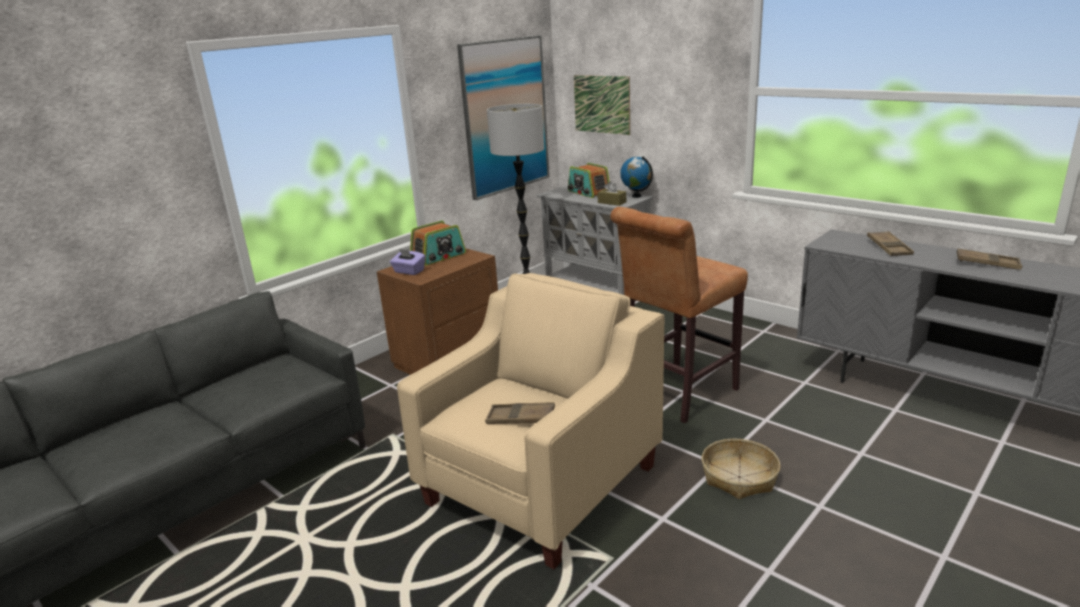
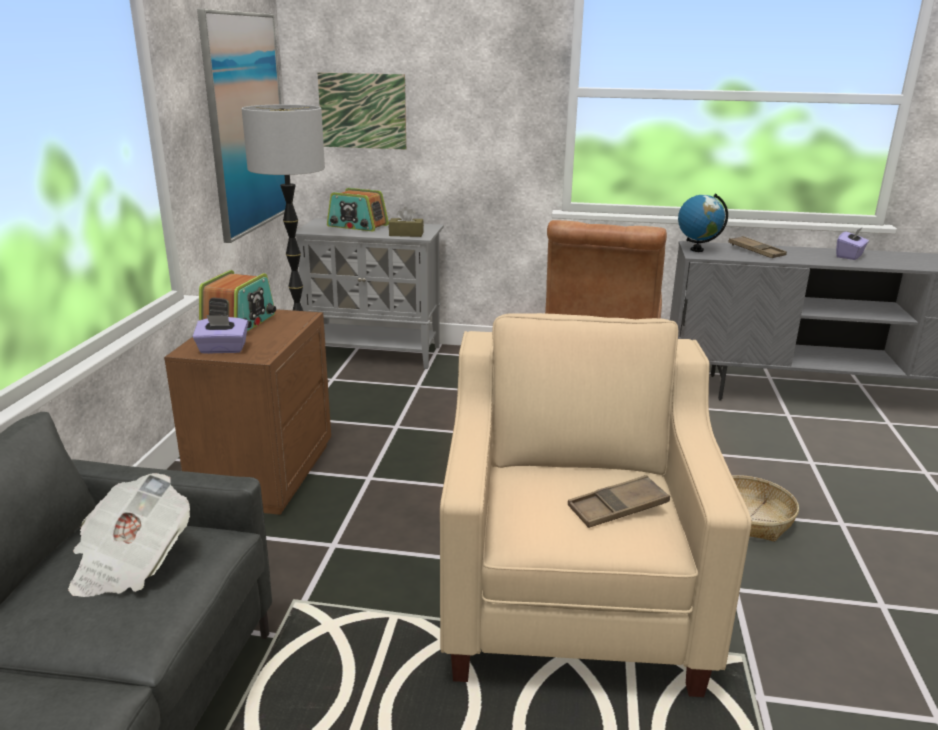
camera: 35 degrees left, 0 degrees up
(271, 378) = (131, 562): none -> newspaper
(636, 196) = (424, 226): globe -> globe (697, 250)
(987, 263) = (850, 256): brown tray -> purple tissue box

